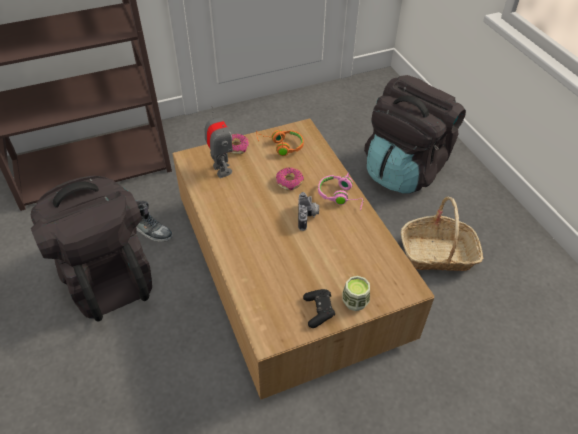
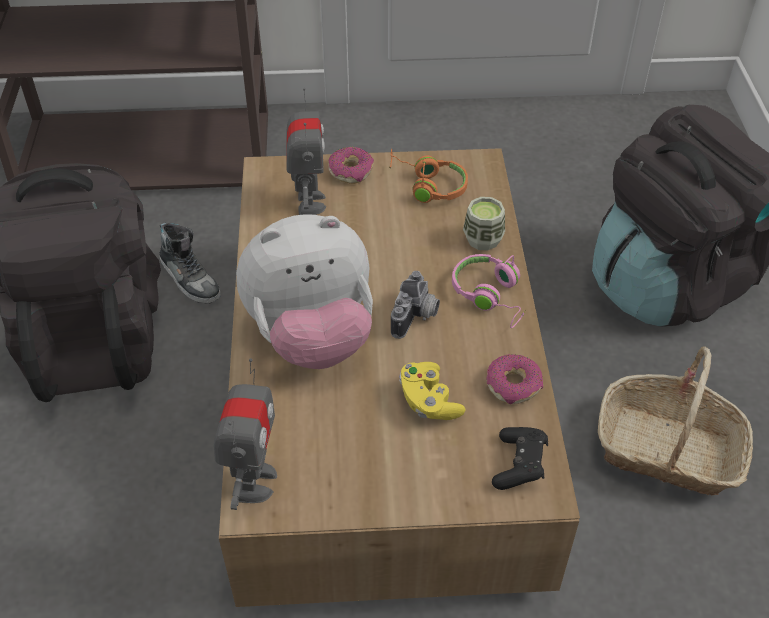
camera: 20 degrees right, 0 degrees up
(258, 241) = (312, 337): none -> plush toy
(263, 326) = (254, 482): none -> toy robot
(289, 182) = (413, 250): donut -> donut (513, 385)
(319, 311) = (358, 484): black game controller -> black game controller (519, 465)
(334, 259) = (428, 401): none -> yellow game controller
(355, 302) = (429, 486): cup -> cup (483, 239)

